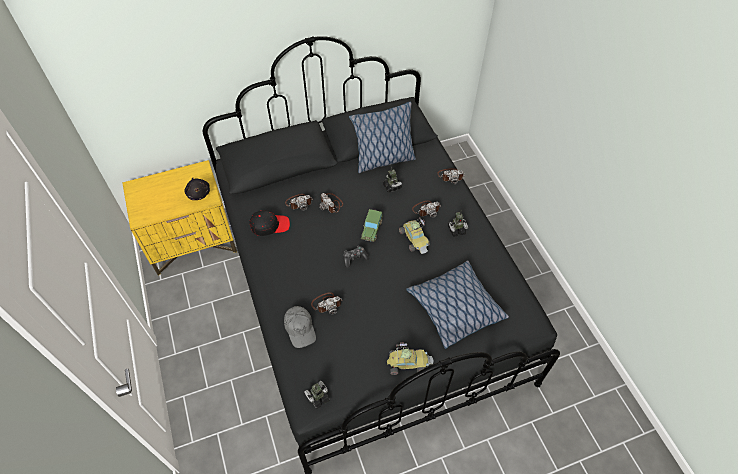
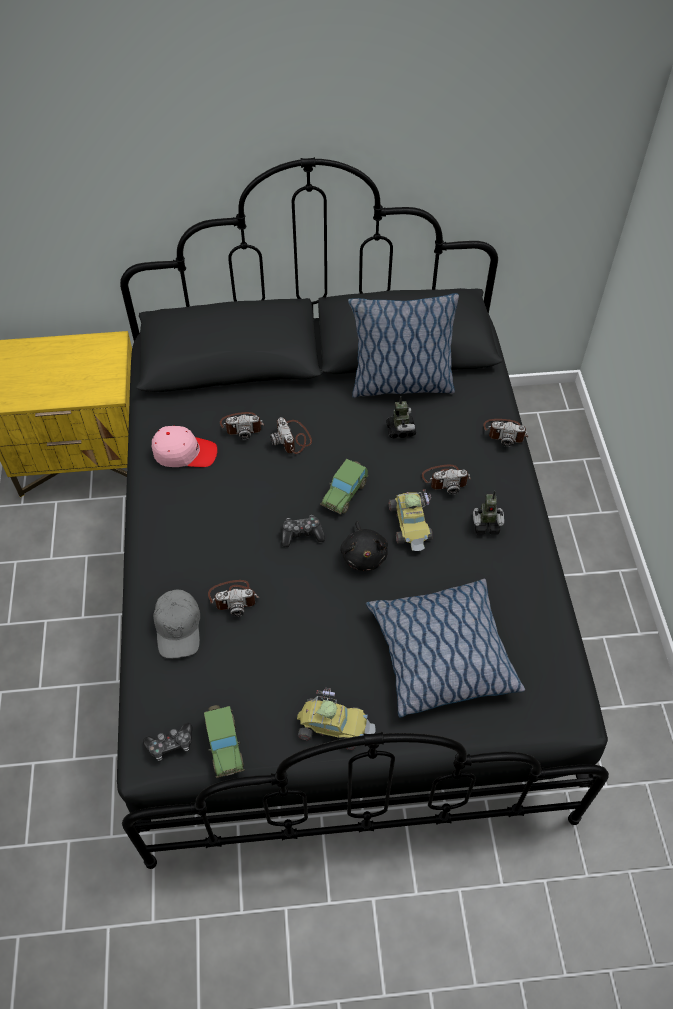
camera: 15 degrees right, 0 degrees up
(198, 193) = (96, 380): black plush toy -> black plush toy (364, 555)
(270, 225) = (184, 452): black cap -> pink cap
(318, 397) = (171, 745): toy robot -> game controller
(349, 389) = (224, 745): none -> toy car

